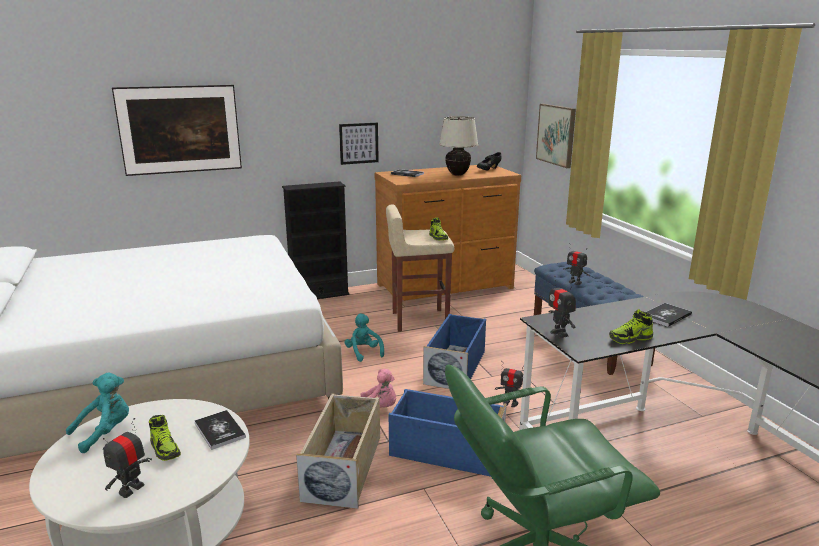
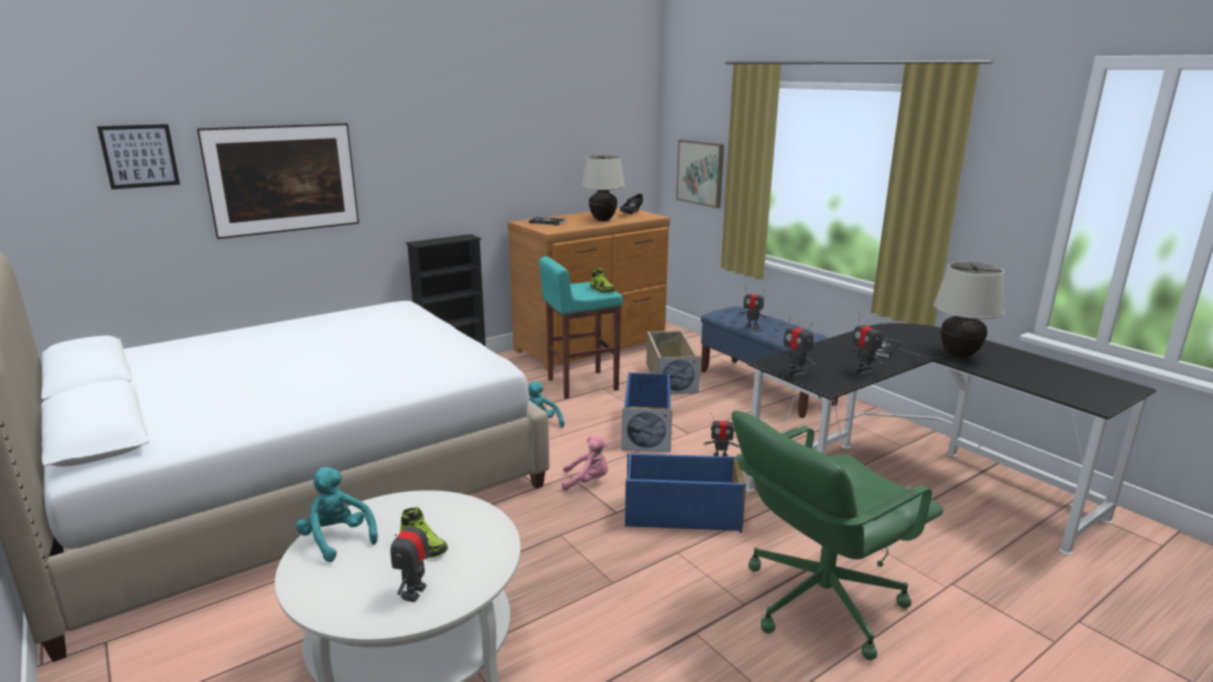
camera: 15 degrees left, 0 degrees up
(105, 432) = (337, 539): turquoise plush toy -> turquoise plush toy turned 75 degrees counterclockwise
(219, 430) = (473, 518): book -> none
(343, 467) = (582, 545): beige storage box -> beige storage box (670, 377)
(359, 143) = (489, 189): picture -> picture (139, 156)
(418, 320) = (581, 384): beige stool -> turquoise stool
(630, 339) = (863, 372): shoe -> toy robot
(748, 331) = (959, 355): none -> beige table lamp

